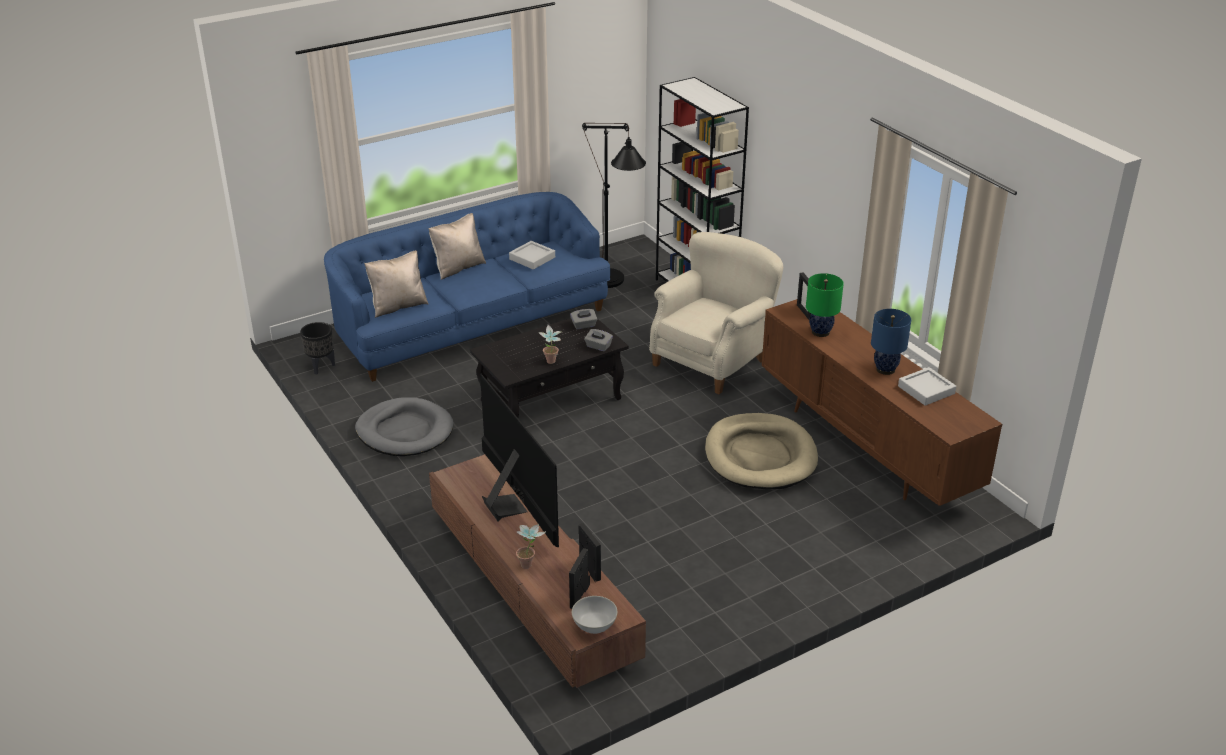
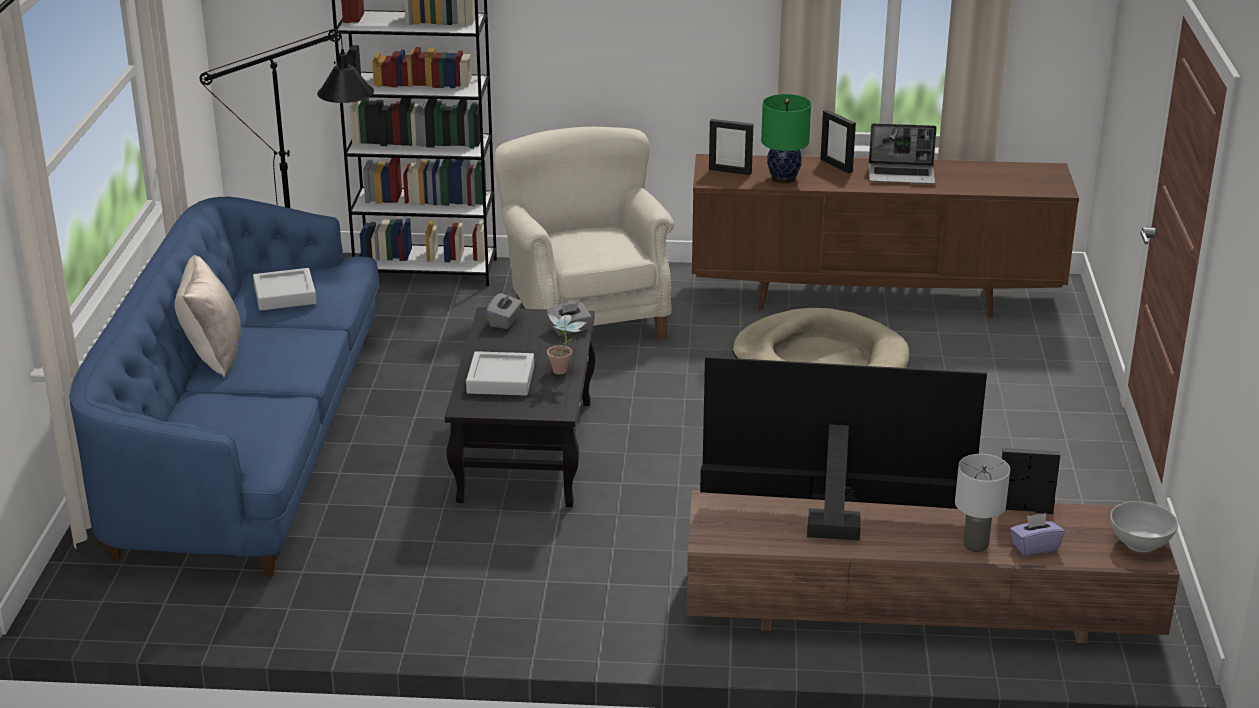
camera: 55 degrees left, 5 degrees down
(321, 367) = (161, 610): black planter -> none
(398, 306) = (246, 431): beige pillow -> none
(405, 431) = (445, 590): grey dog bed -> none
(530, 564) = (974, 547): potted plant -> white table lamp
(550, 586) = (1034, 547): none -> purple tissue box
(580, 596) = (1072, 533): picture frame -> picture frame (837, 165)
(885, 369) = (902, 175): blue table lamp -> laptop
(926, 390) = (965, 172): grey tray -> grey tray (500, 379)

